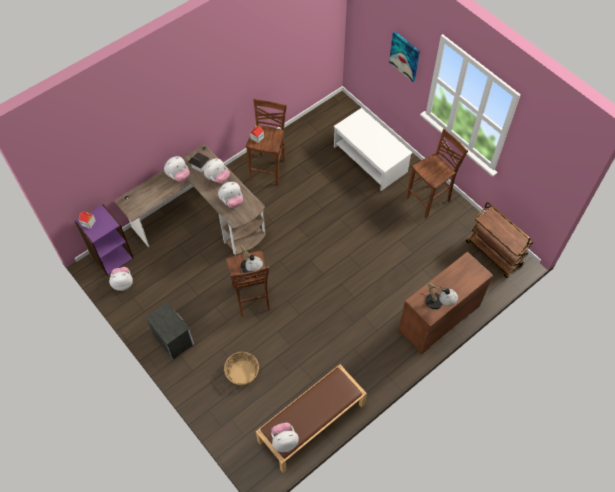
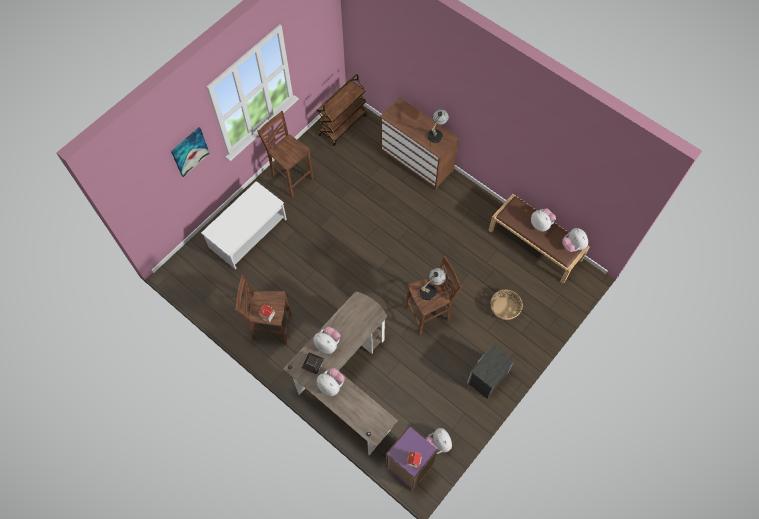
camera: 100 degrees left, 5 degrees up
(232, 201) = (355, 323): plush toy -> plush toy (541, 224)

